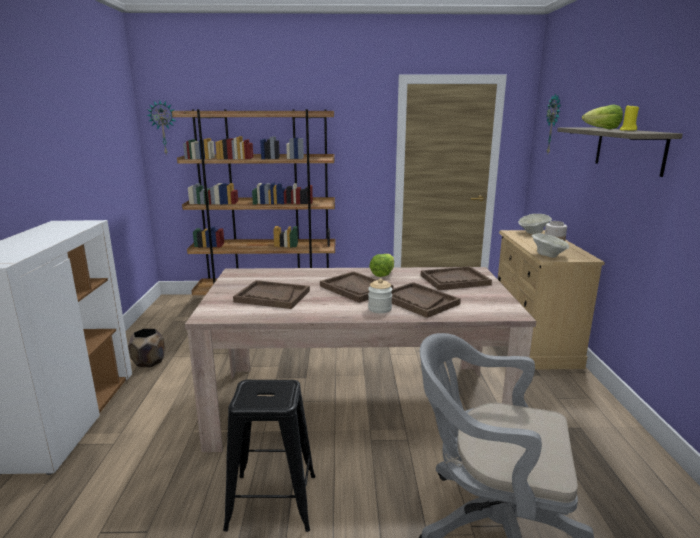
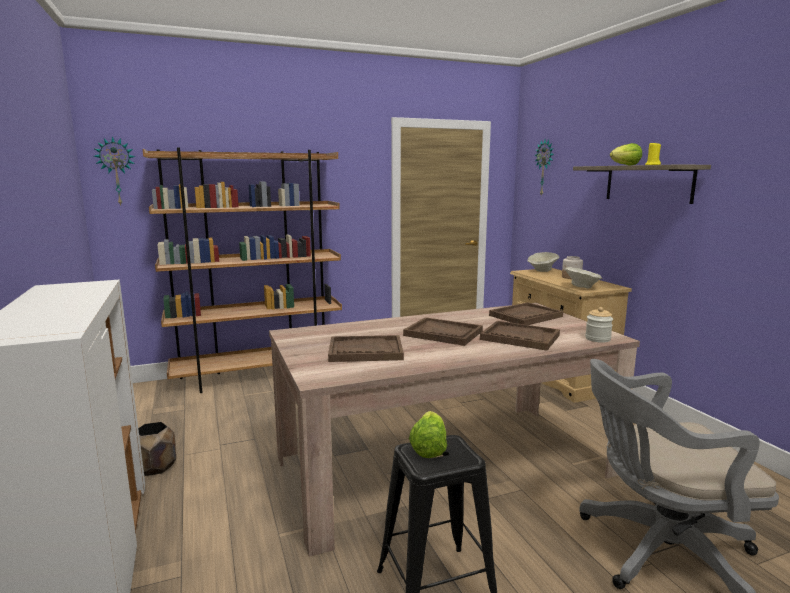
camera: 20 degrees left, 5 degrees down
(379, 309) = (492, 348): jar -> jar (597, 339)
(383, 273) = (451, 317): lettuce -> lettuce (428, 448)

